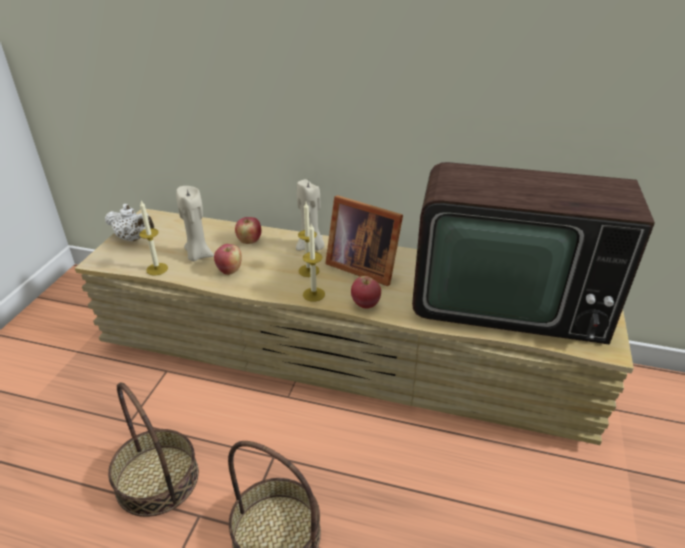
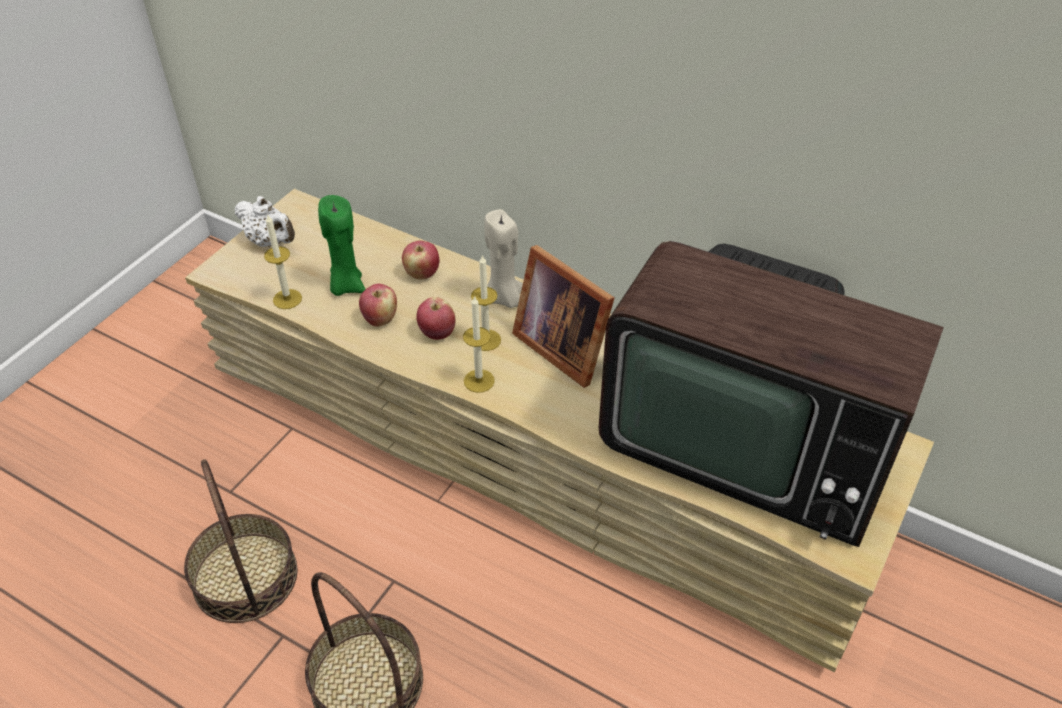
camera: 15 degrees right, 10 degrees up
(198, 255) = (346, 286): beige candle -> green candle
(365, 304) = (543, 411): apple -> apple (437, 333)

